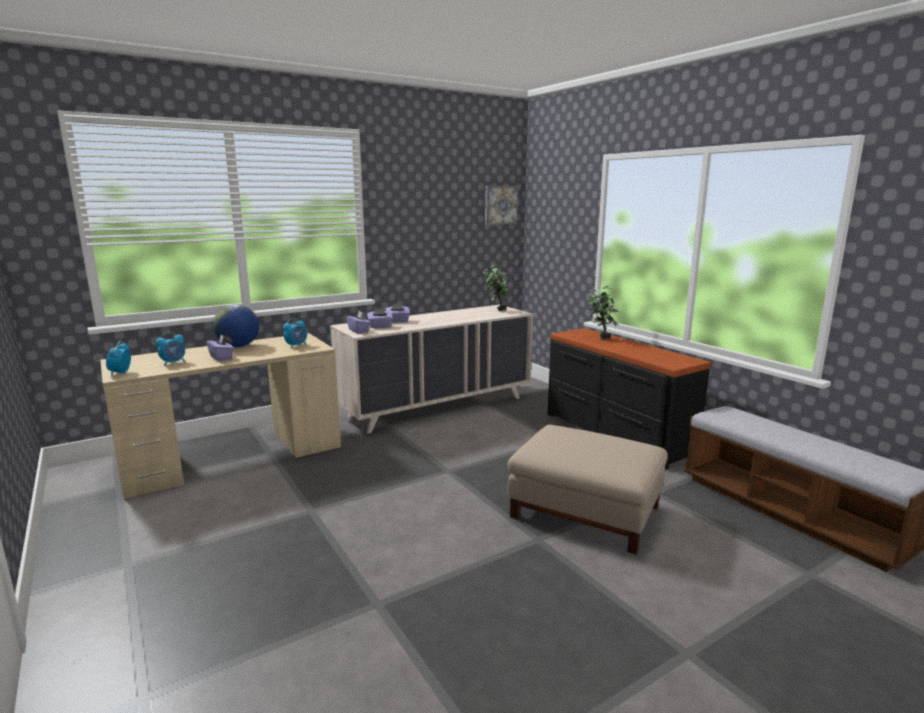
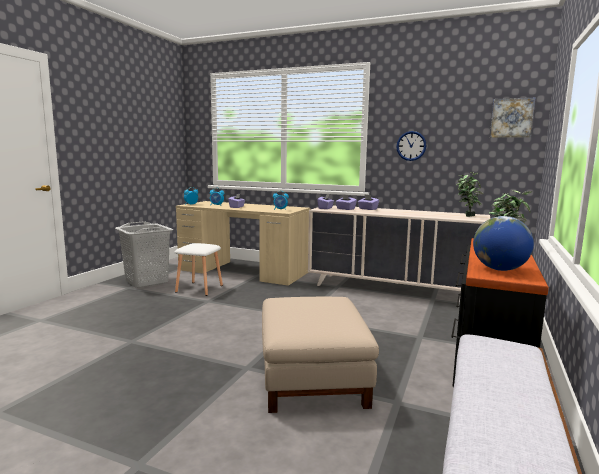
camera: 55 degrees right, 5 degrees down
(129, 539) = (147, 281): none -> grey laundry basket
(238, 346) = (260, 205): globe -> globe (500, 269)
(249, 505) = (198, 289): none -> white stool
(414, 237) = (411, 146): none -> wall clock

